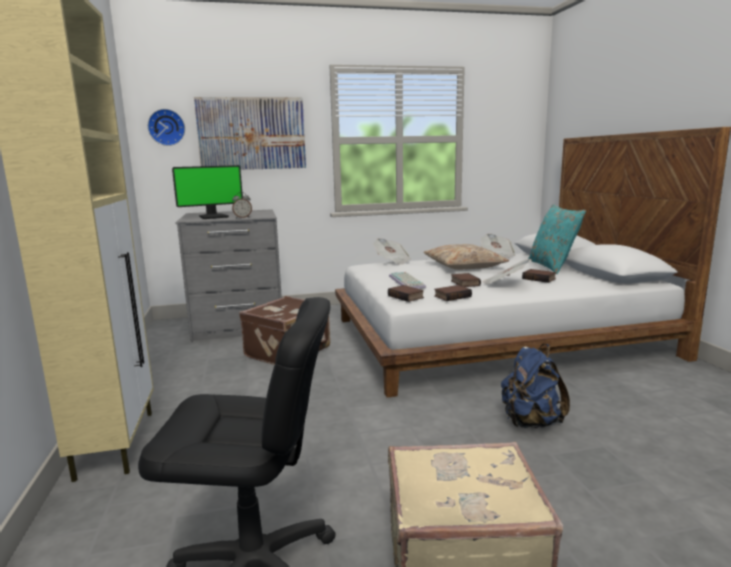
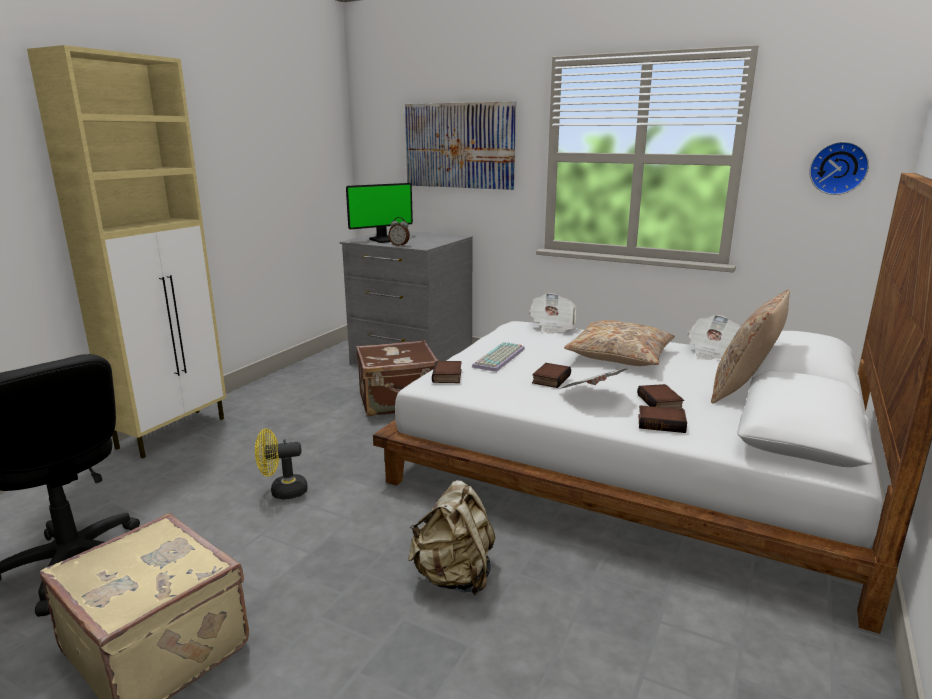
camera: 40 degrees right, 5 degrees up
(167, 127) = (381, 137): wall clock -> wall clock (838, 168)
(214, 217) = (386, 239): monitor -> monitor turned 45 degrees counterclockwise
(326, 434) = (282, 491): none -> yellow fan
(452, 296) = (491, 391): book -> book (662, 423)
(530, 422) = (454, 577): blue backpack -> beige backpack
(552, 266) = (744, 390): turquoise pillow -> beige pillow

